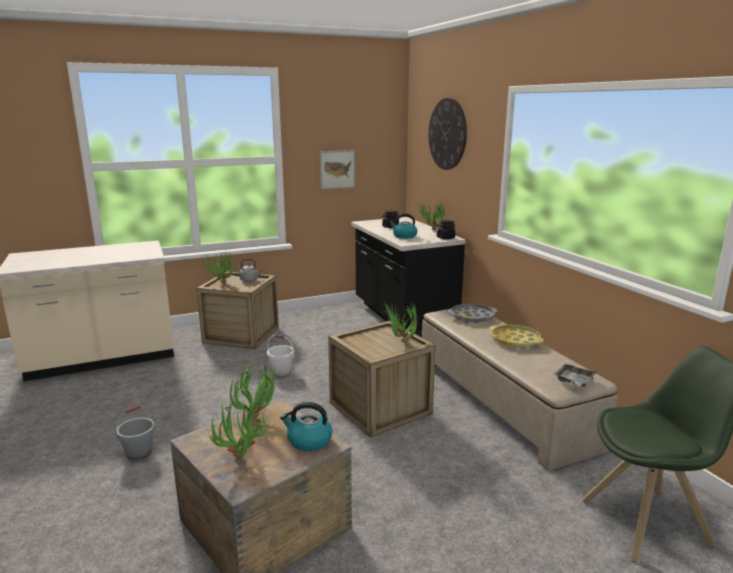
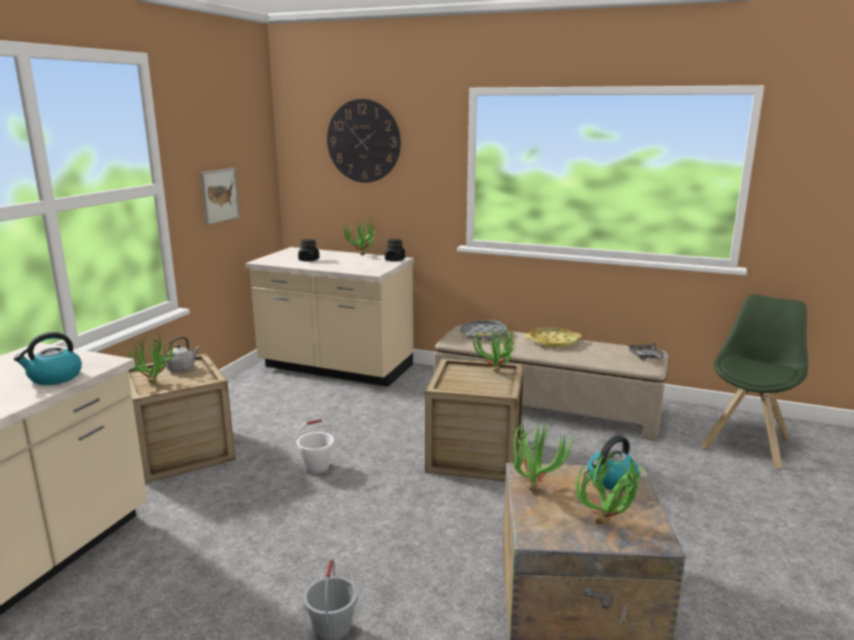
camera: 45 degrees left, 0 degrees up
(402, 318) = (335, 368): black counter -> beige counter
(404, 236) = (352, 266): kettle -> kettle (54, 377)

